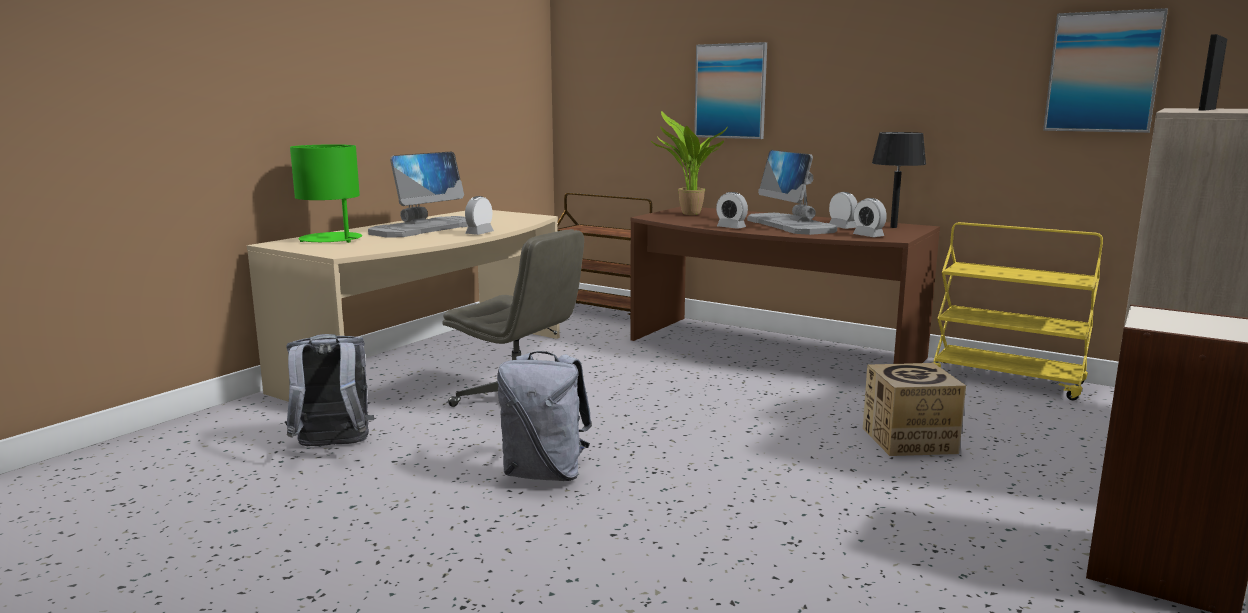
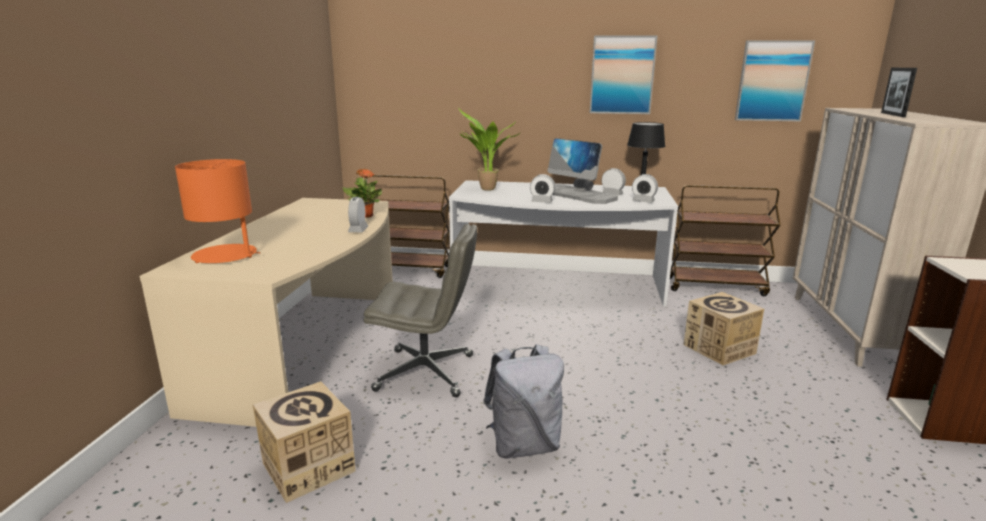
camera: 25 degrees left, 5 degrees up
(331, 239) = (225, 255): green table lamp -> orange table lamp
(332, 447) = (308, 467): grey backpack -> cardboard box
(425, 228) = (296, 229): monitor -> none
(509, 224) = (366, 216): none -> potted plant
(730, 91) = (503, 90): picture -> picture (622, 75)
(770, 351) = (557, 286): brown desk -> white desk
(1007, 380) = (716, 286): yellow cart -> brown cart

